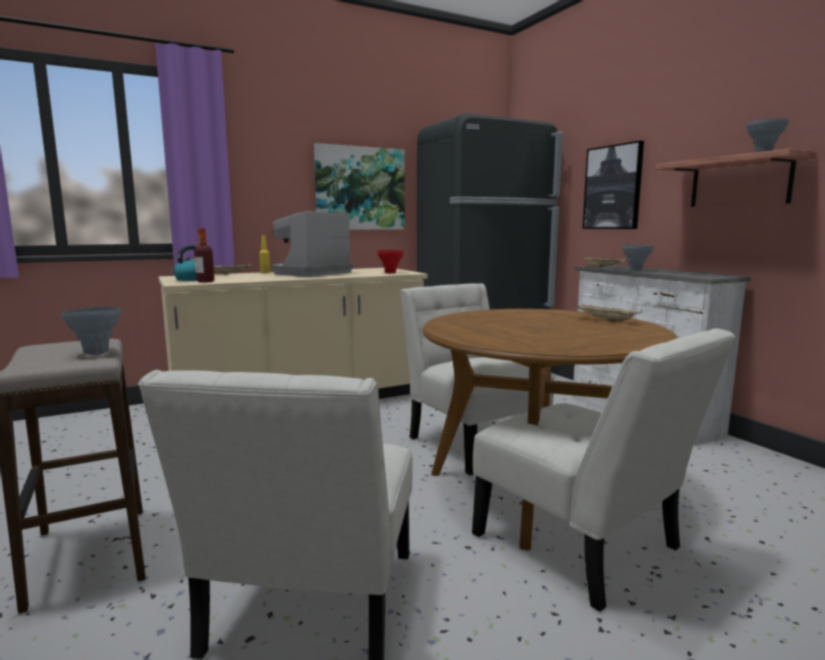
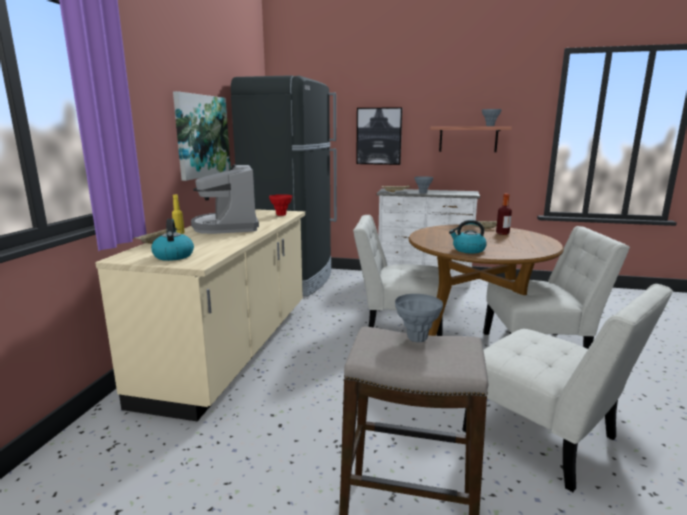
camera: 50 degrees left, 5 degrees up
(205, 281) = (208, 255): bottle -> bottle (502, 233)
(462, 329) = (468, 250): none -> kettle

